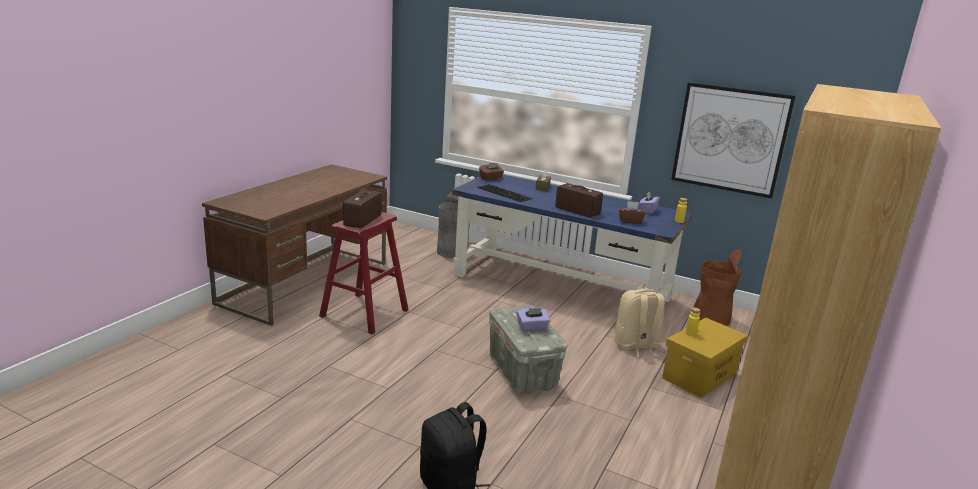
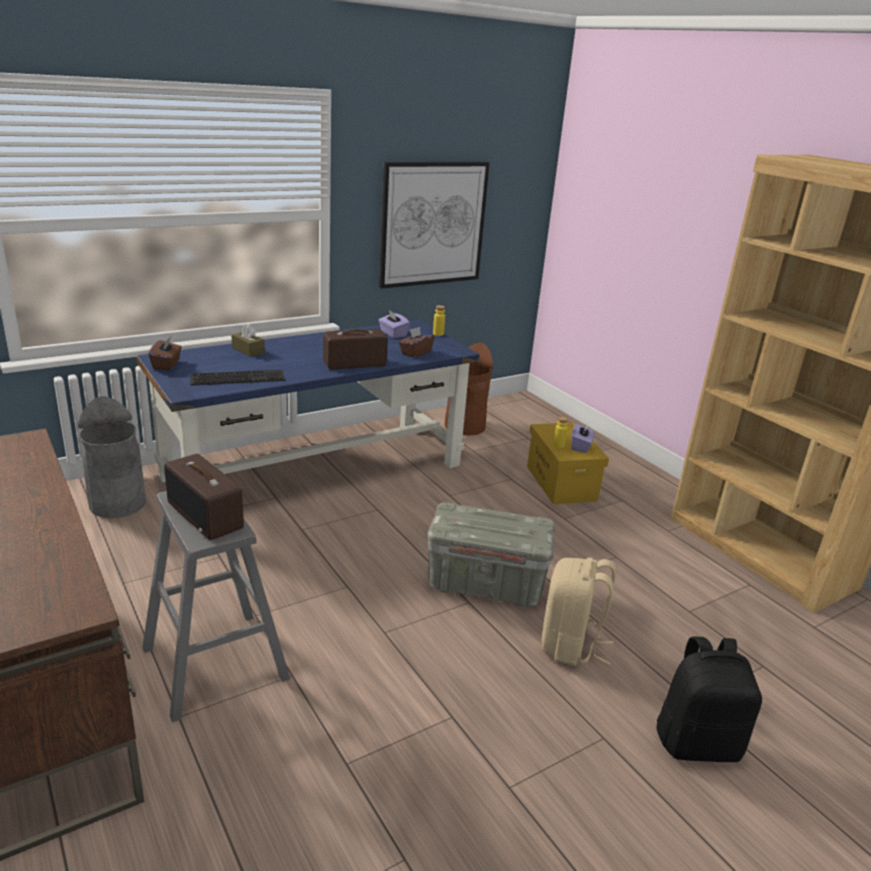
camera: 60 degrees left, 5 degrees up
(364, 313) = (215, 663): red stool -> grey stool
(532, 327) = (503, 525): purple tissue box -> purple tissue box (581, 446)
(636, 345) = (484, 488): beige backpack -> beige backpack (570, 645)

